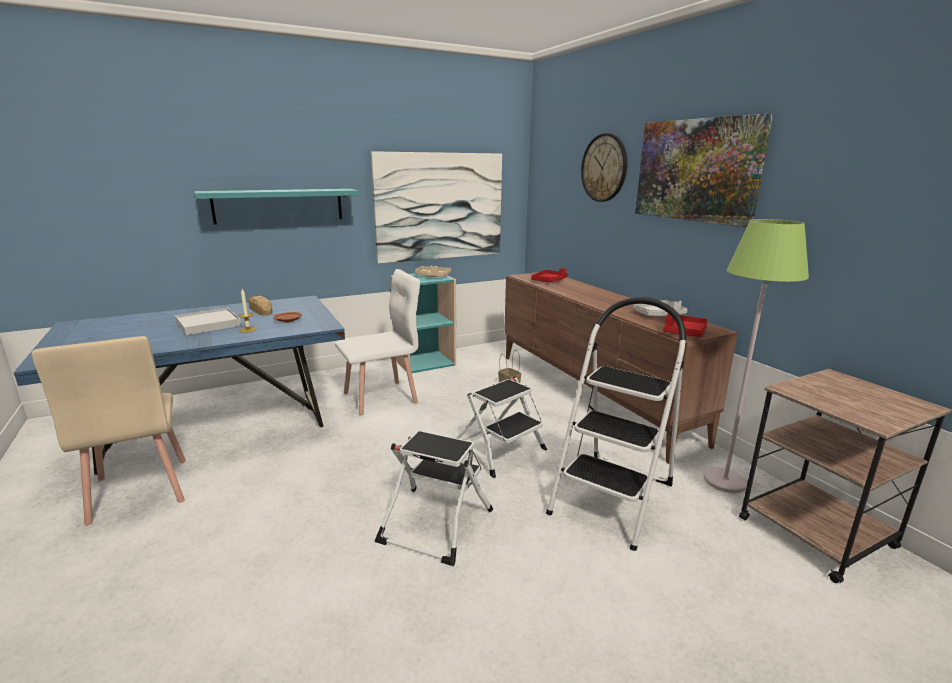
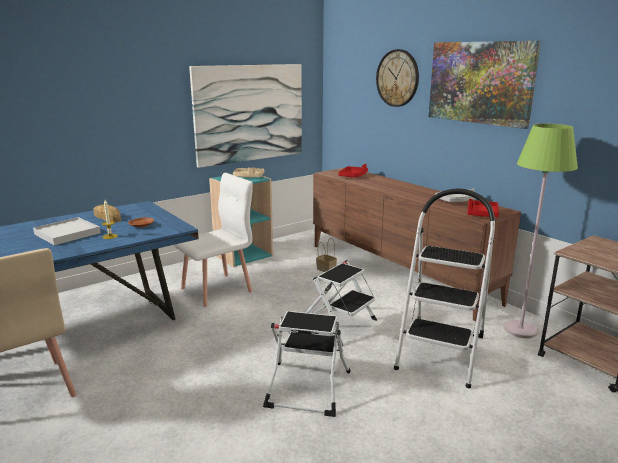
camera: 10 degrees left, 0 degrees up
(279, 205) = (109, 119): turquoise shelf -> none

